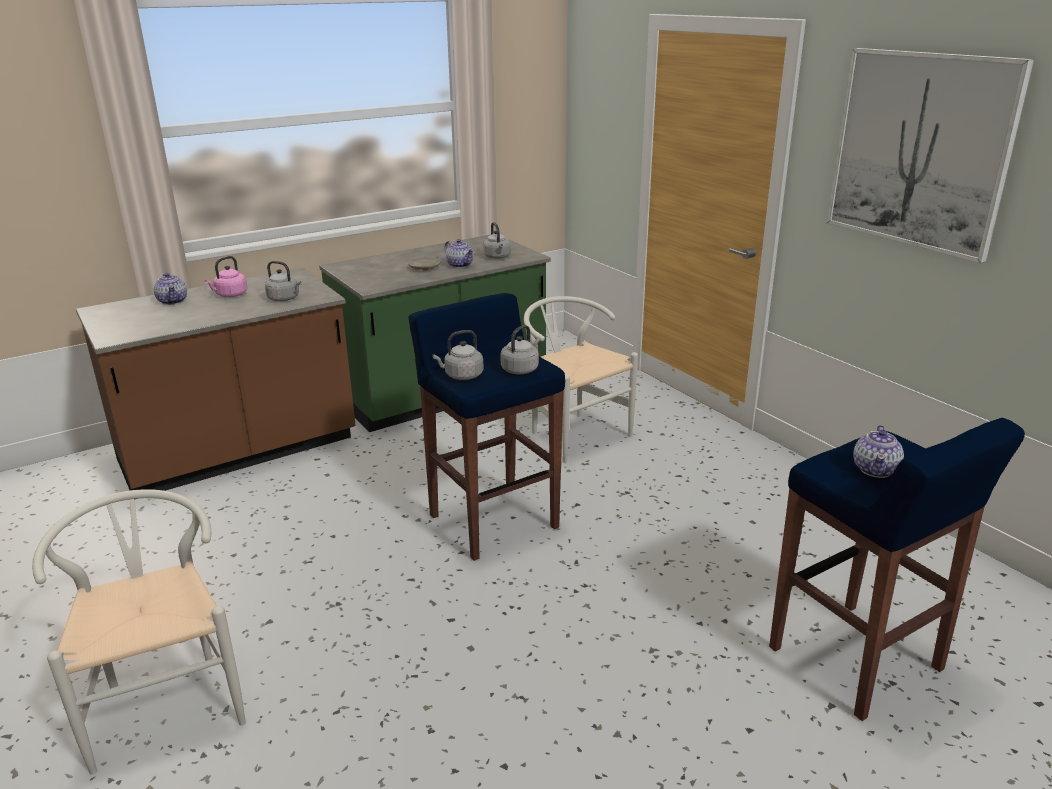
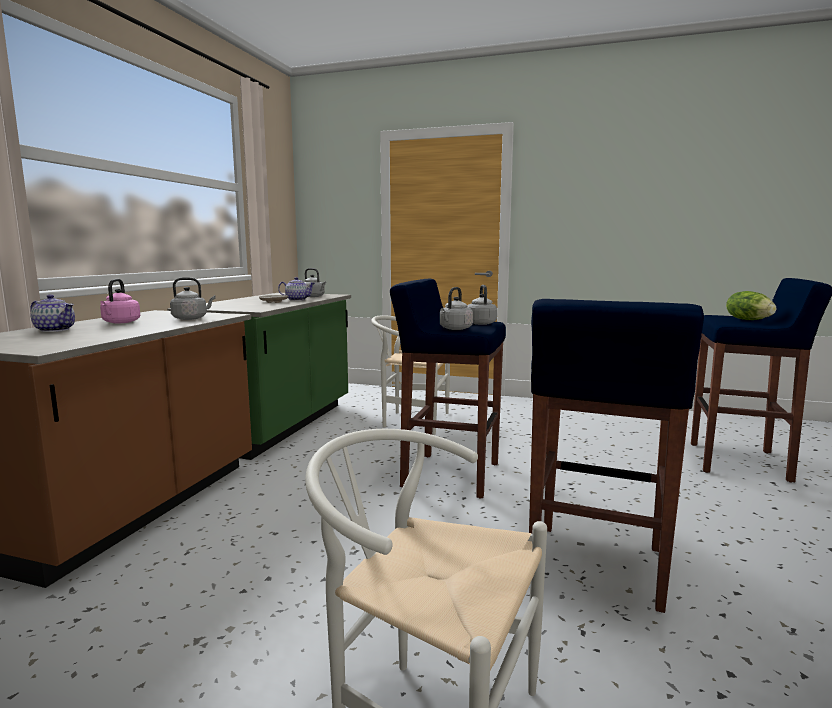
camera: 40 degrees left, 15 degrees down
(441, 674) = (596, 567): none -> blue stool
(876, 469) = (748, 320): teapot -> lettuce
(920, 151) = (607, 186): picture -> none

